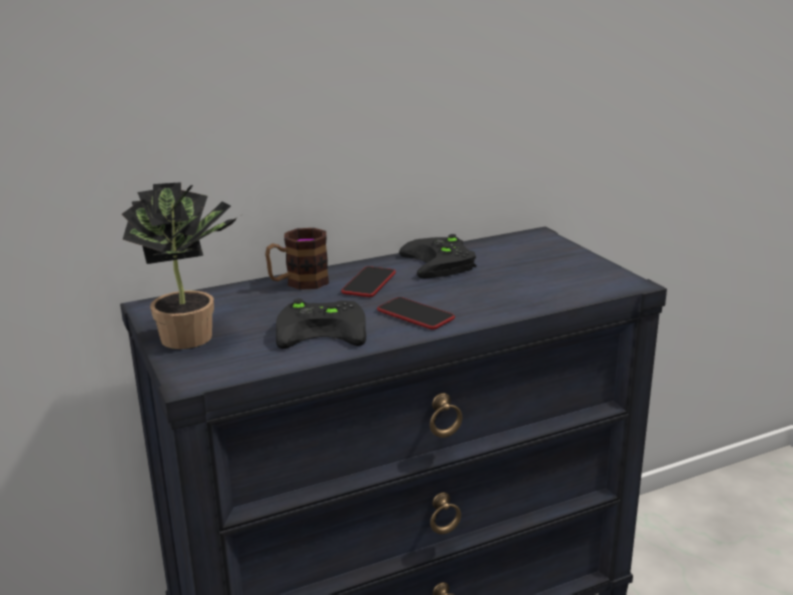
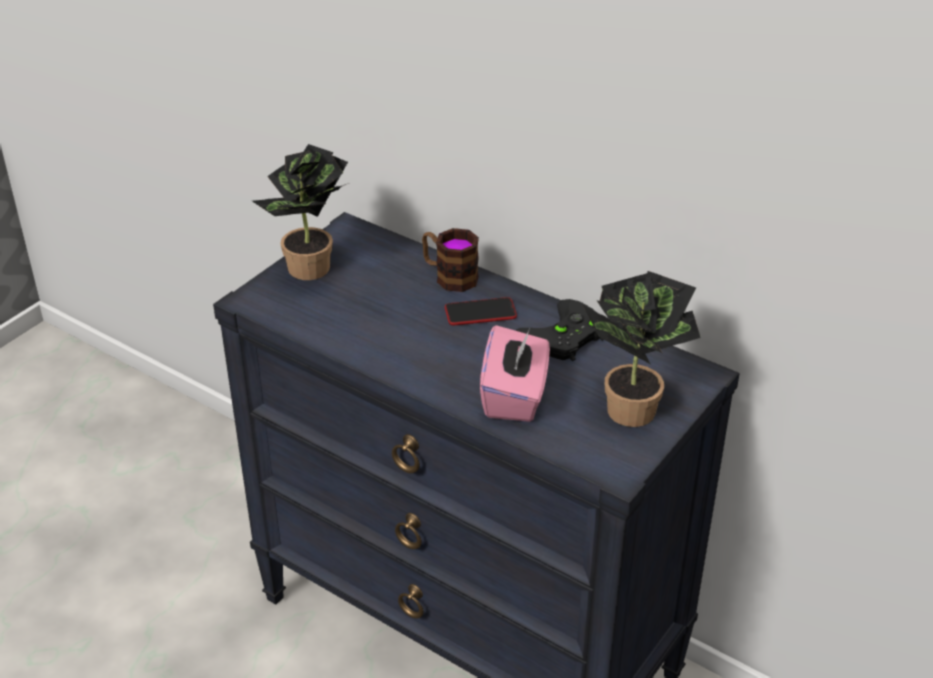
camera: 60 degrees right, 15 degrees up
(325, 330) = (369, 326): black game controller -> none
(415, 315) = (434, 361): phone -> none
(499, 295) = (515, 396): none -> pink tissue box
(552, 261) = (632, 405): none -> potted plant

